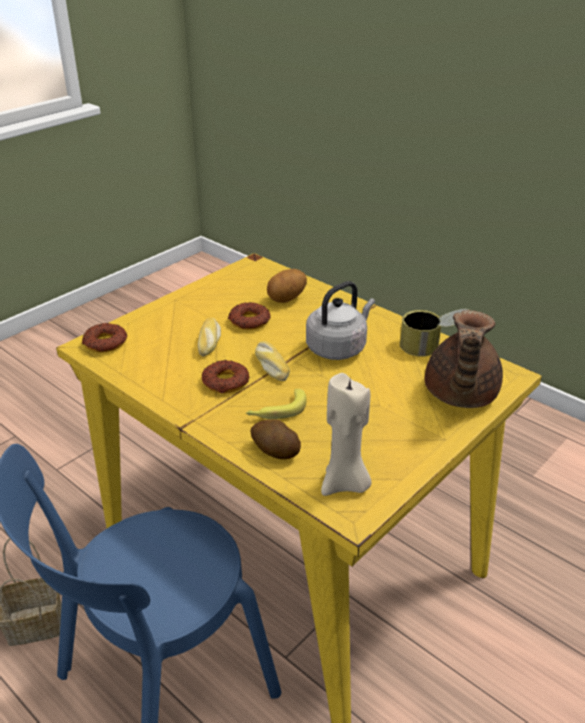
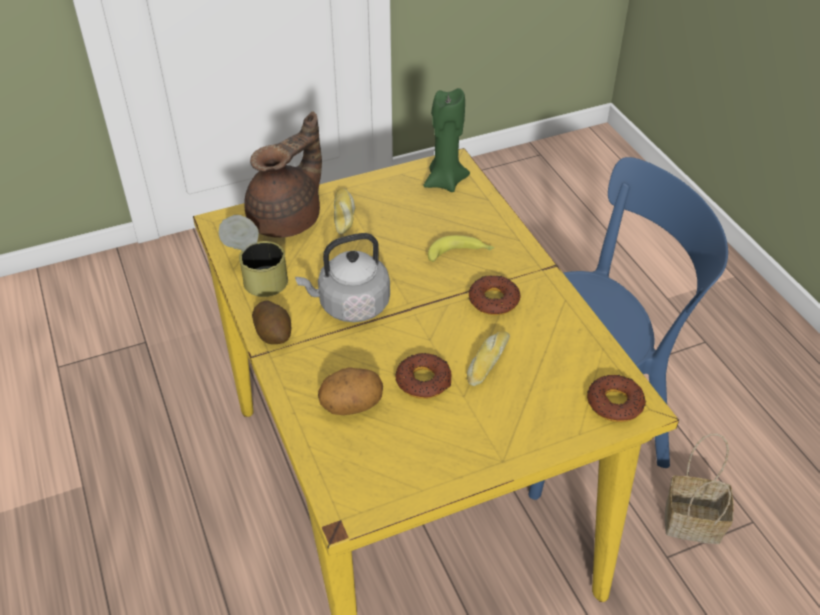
camera: 155 degrees left, 10 degrees up
(270, 366) = (438, 305): bread -> bread (344, 216)
(275, 451) = (483, 220): potato -> potato (274, 334)
(345, 484) = (444, 182): beige candle -> green candle

